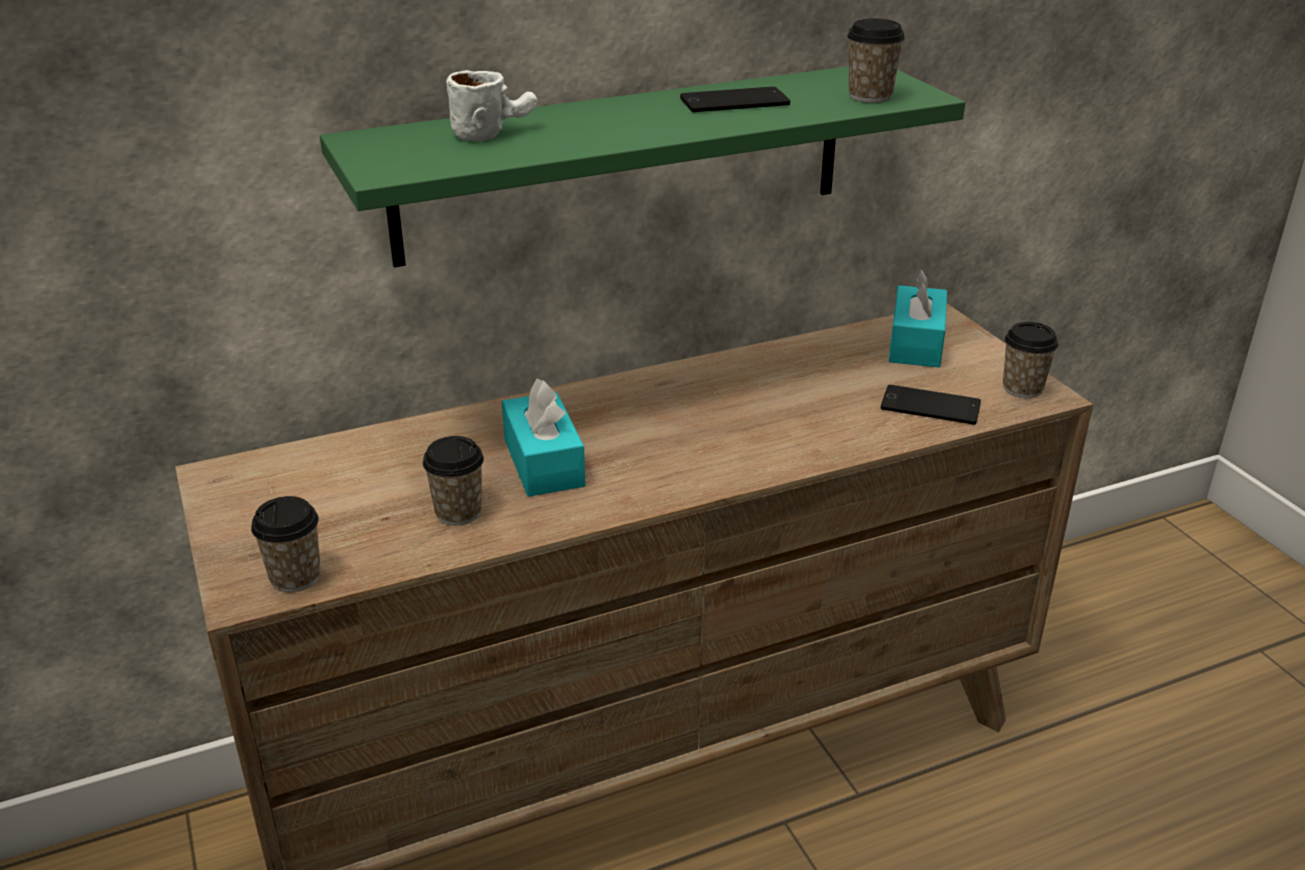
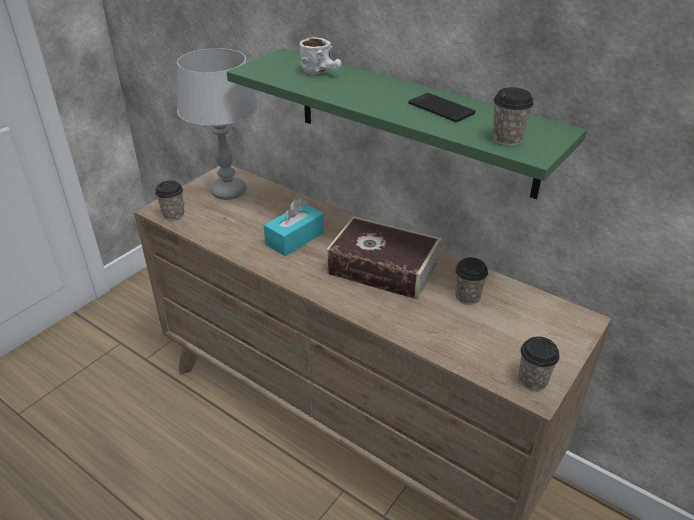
camera: 60 degrees right, 5 degrees up
(297, 489) = (228, 192): none -> grey table lamp
(458, 512) = (241, 232): cup -> cup (467, 297)
(708, 411) = (383, 268): none -> book
(916, 343) = (539, 319): turquoise tissue box -> none
(930, 406) = (468, 345): phone -> none

